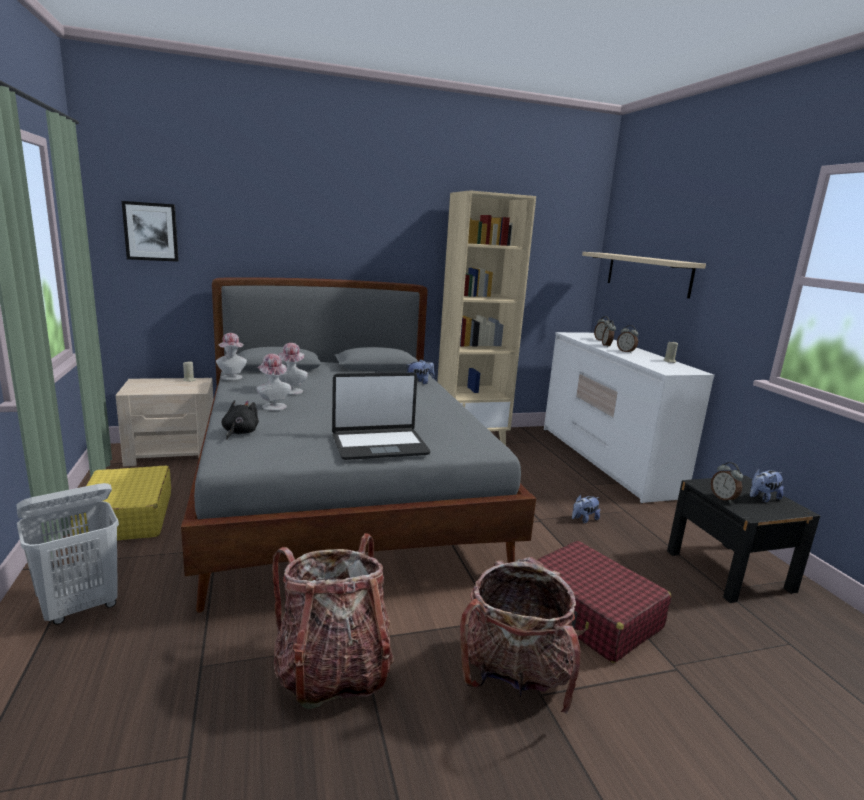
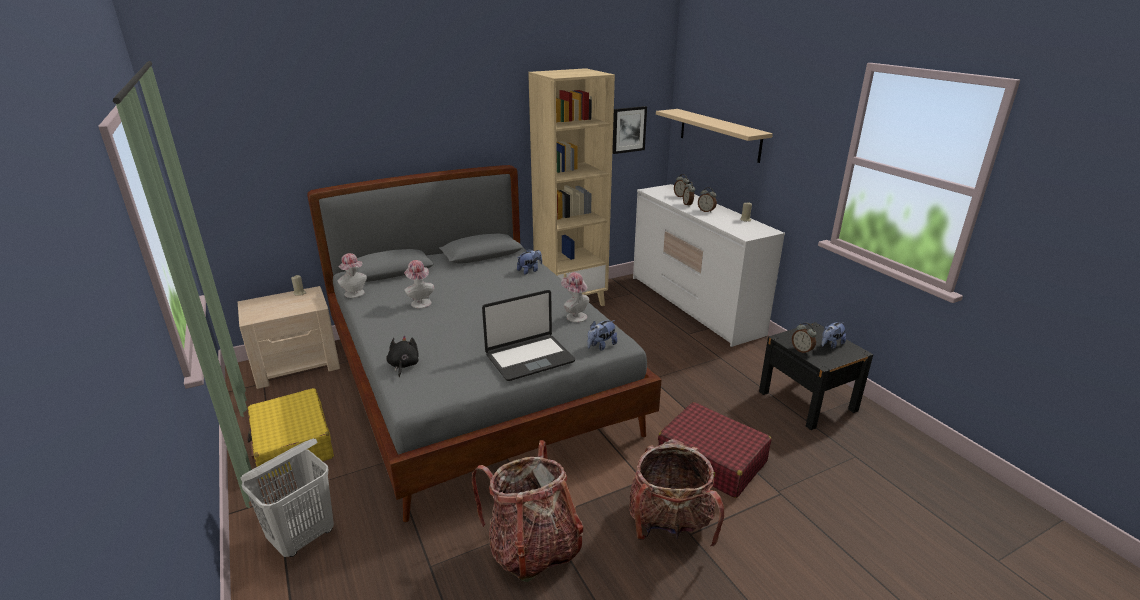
camera: 10 degrees left, 10 degrees up
(151, 231) = (236, 154): picture -> picture (628, 129)
(273, 406) = (414, 326): hat -> hat (574, 316)
(584, 519) = (688, 372): plush toy -> plush toy (601, 346)

